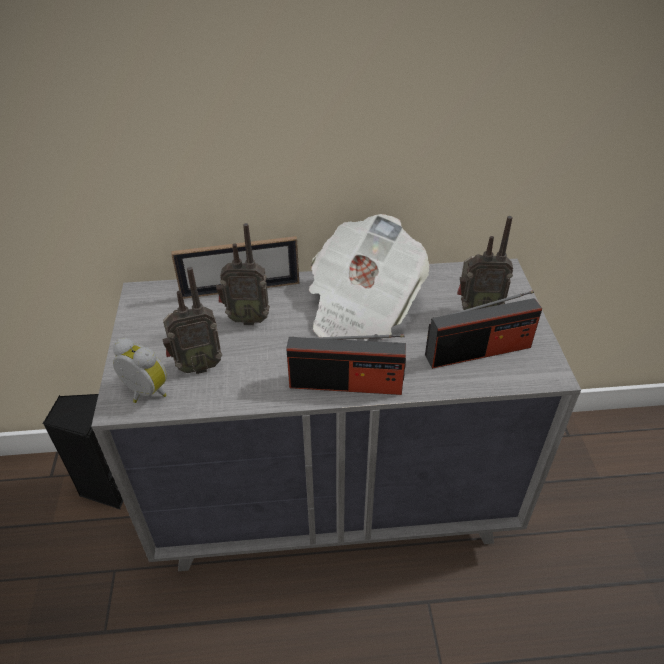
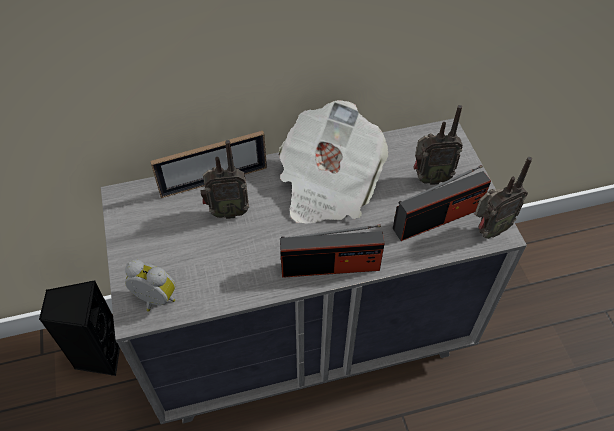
camera: 10 degrees left, 10 degrees up
(196, 366) = (194, 266): radio -> radio (488, 230)

